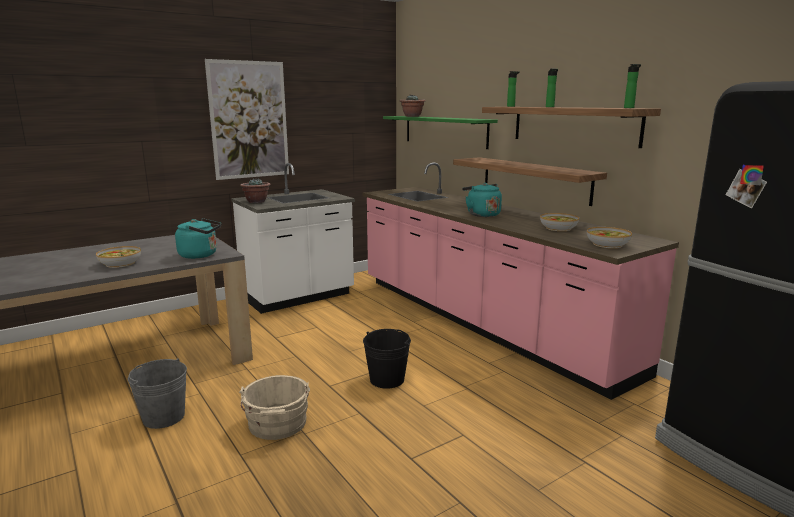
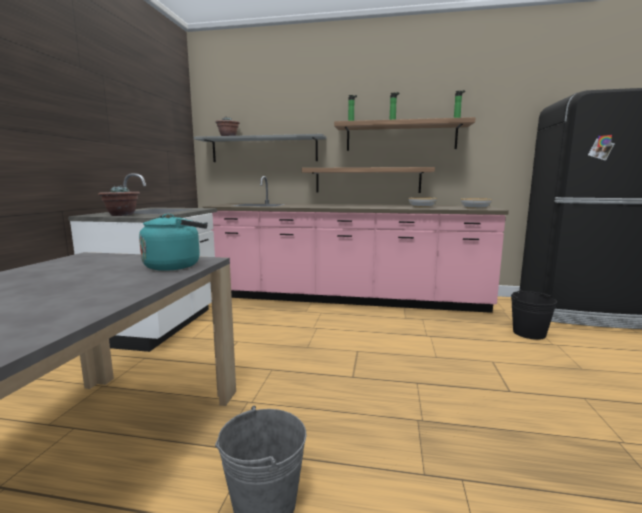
camera: 45 degrees left, 5 degrees down
(120, 263) = (75, 294): bowl -> none
(249, 120) = (79, 117): picture -> none
(277, 425) = (389, 428): beige bucket -> none
(387, 379) = (378, 353): black bucket -> black bucket (529, 333)
(444, 131) = (264, 149): green shelf -> grey shelf
(481, 214) = (353, 206): turquoise kettle -> none

